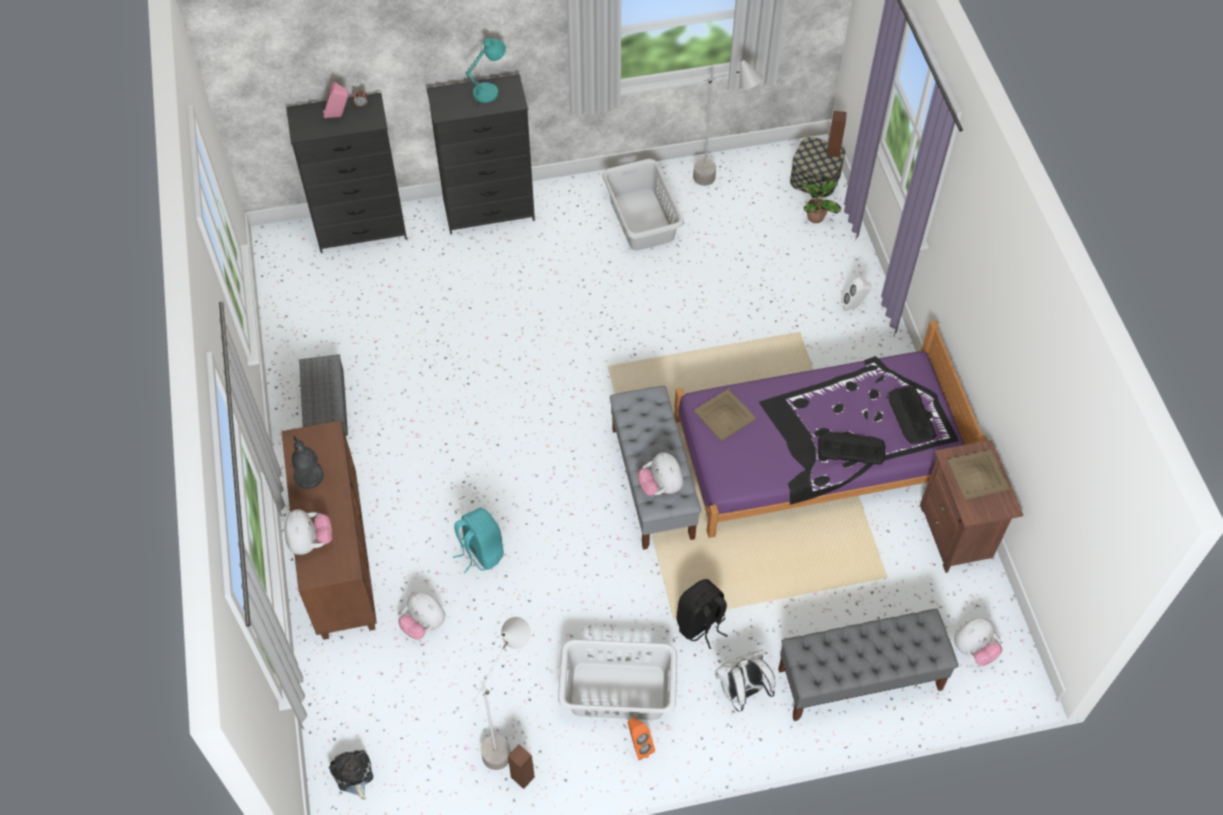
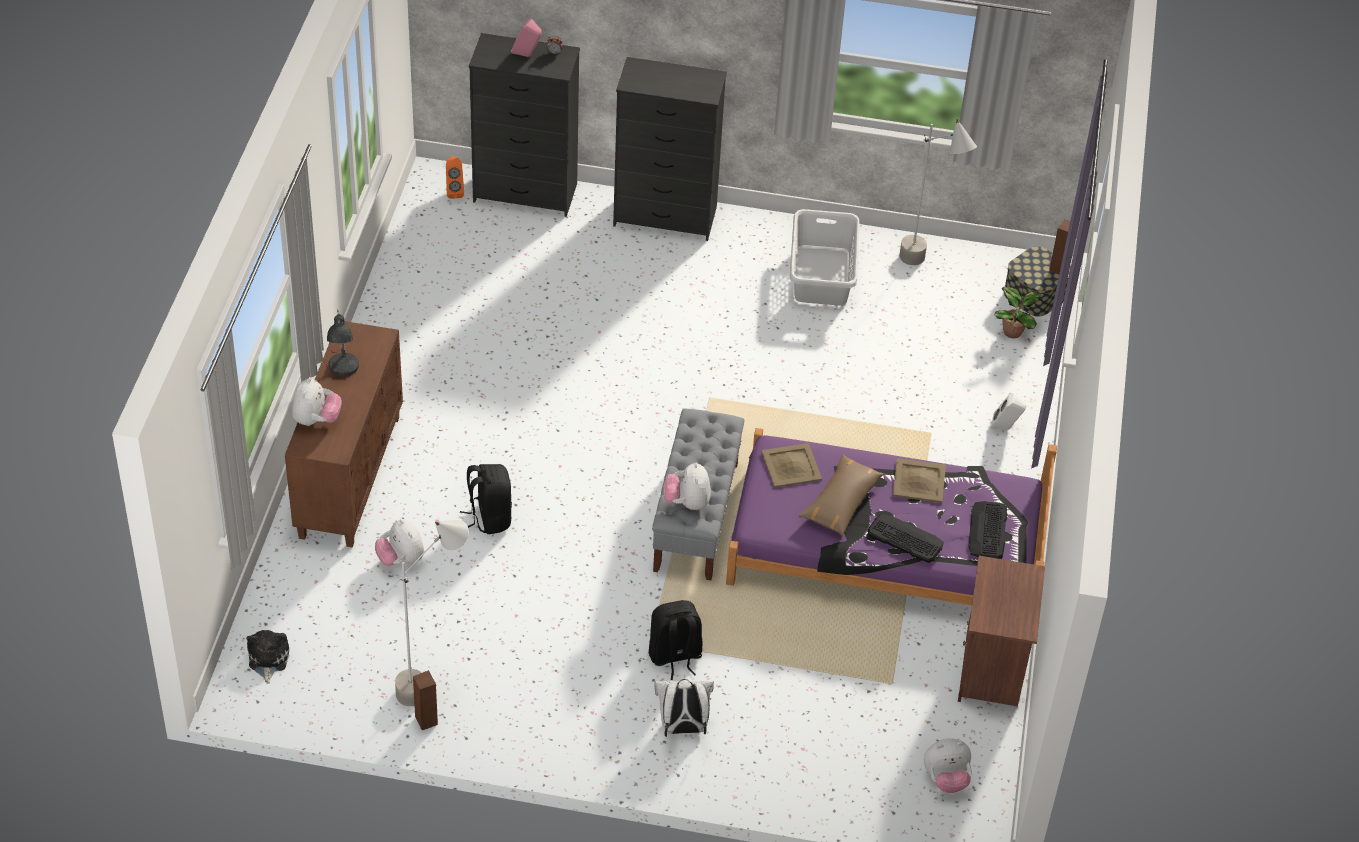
camera: 20 degrees right, 10 degrees down
(324, 403) = (406, 337): grey storage box -> none
(480, 552) = (489, 517): turquoise backpack -> black backpack
(489, 92) = (686, 78): turquoise table lamp -> none
(618, 692) = (559, 684): grey laundry basket -> none
(638, 745) = (553, 736): orange speaker -> orange speaker (454, 191)
(782, 434) = (841, 502): none -> brown pillow
(859, 679) = (809, 761): grey bench -> none
(977, 474) = (1009, 591): beige tray -> beige tray (918, 480)

